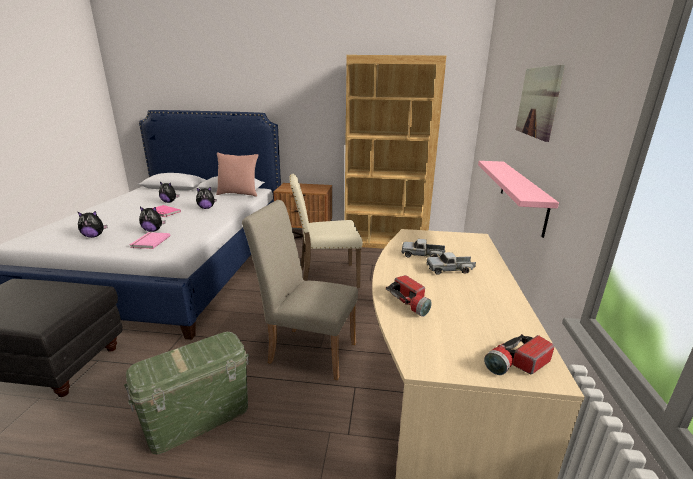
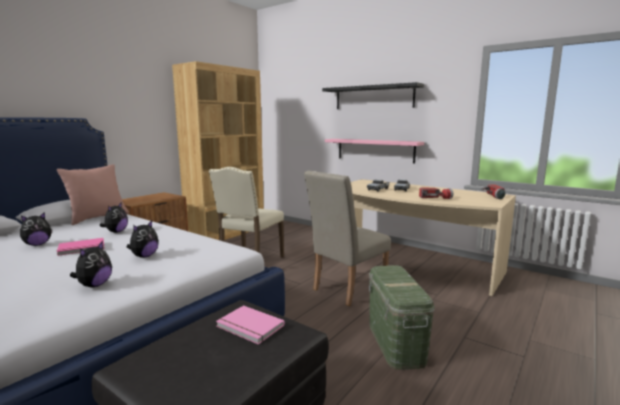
camera: 60 degrees left, 10 degrees down
(149, 242) = (184, 258): pink book -> pink book (249, 327)
(538, 102) = (373, 97): picture -> black shelf

